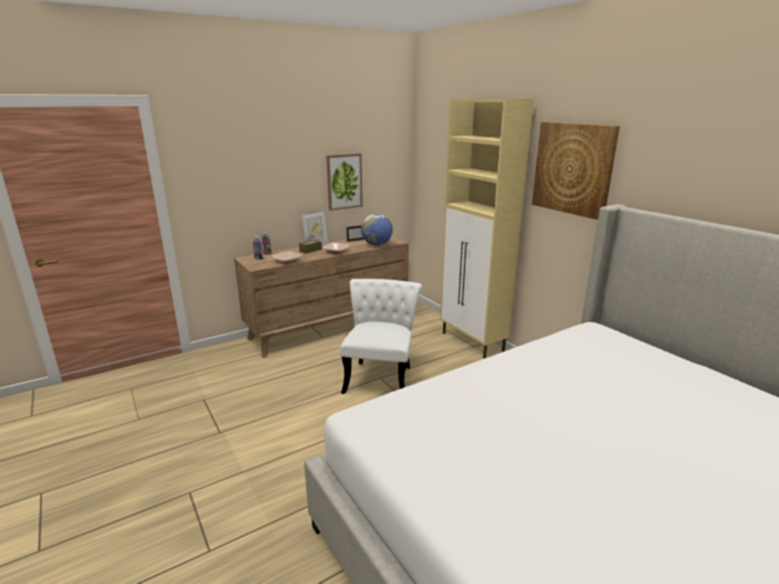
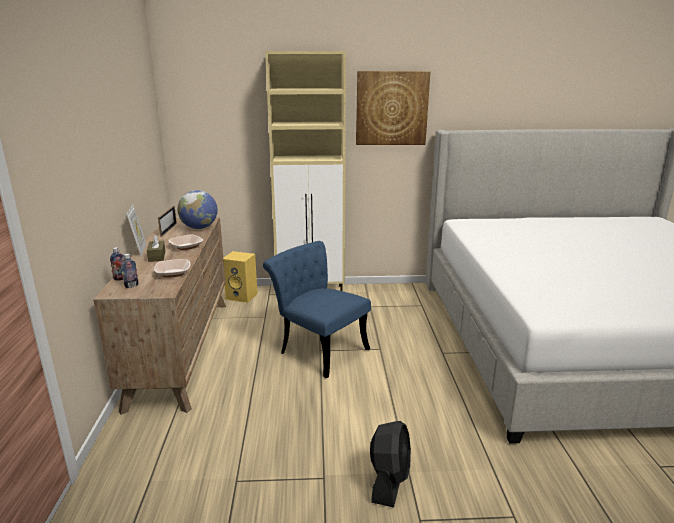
camera: 60 degrees left, 0 degrees up
(229, 464) = (389, 480): none -> black fan
(344, 181) = (135, 161): picture -> none
(381, 376) = (318, 349): white chair -> blue chair
(425, 319) = (242, 296): none -> yellow speaker

